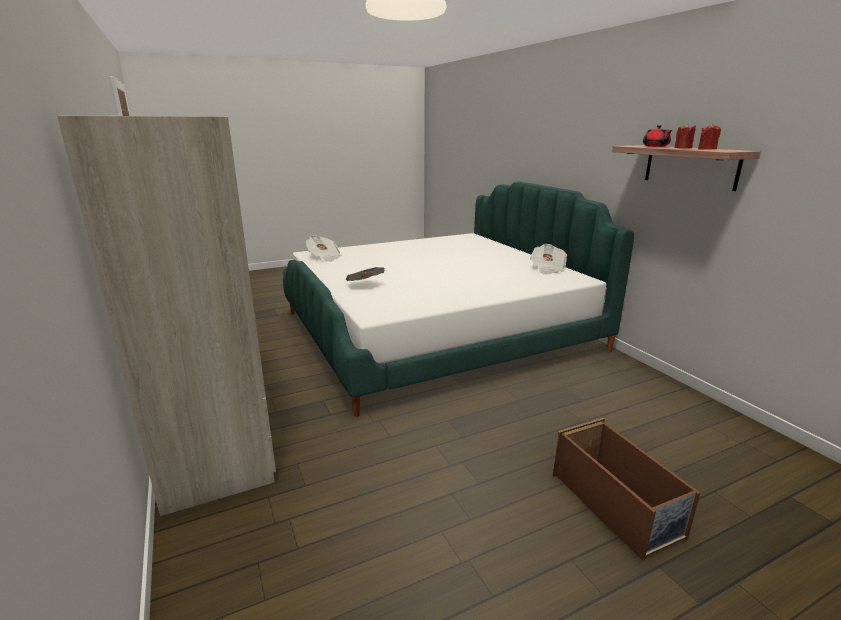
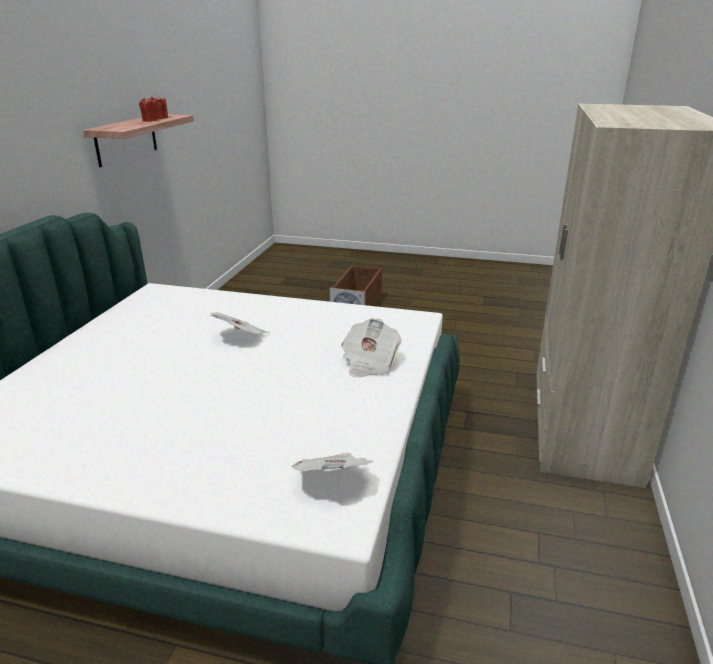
camera: 140 degrees left, 5 degrees up
(547, 269) = (135, 312): newspaper -> newspaper (241, 337)
(655, 146) = (123, 125): red teapot -> none

